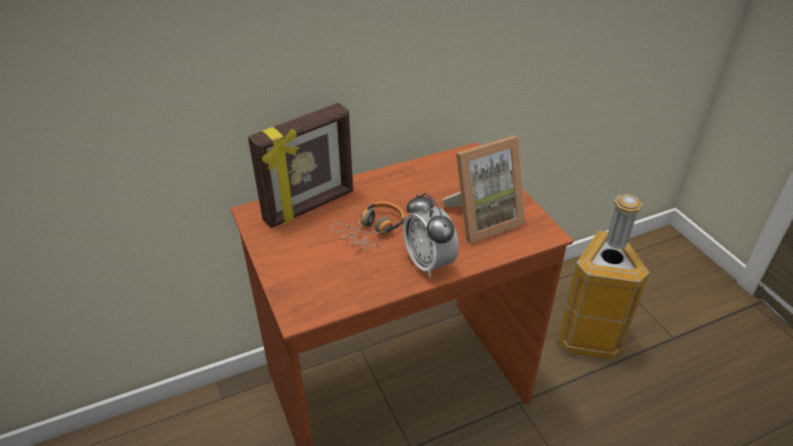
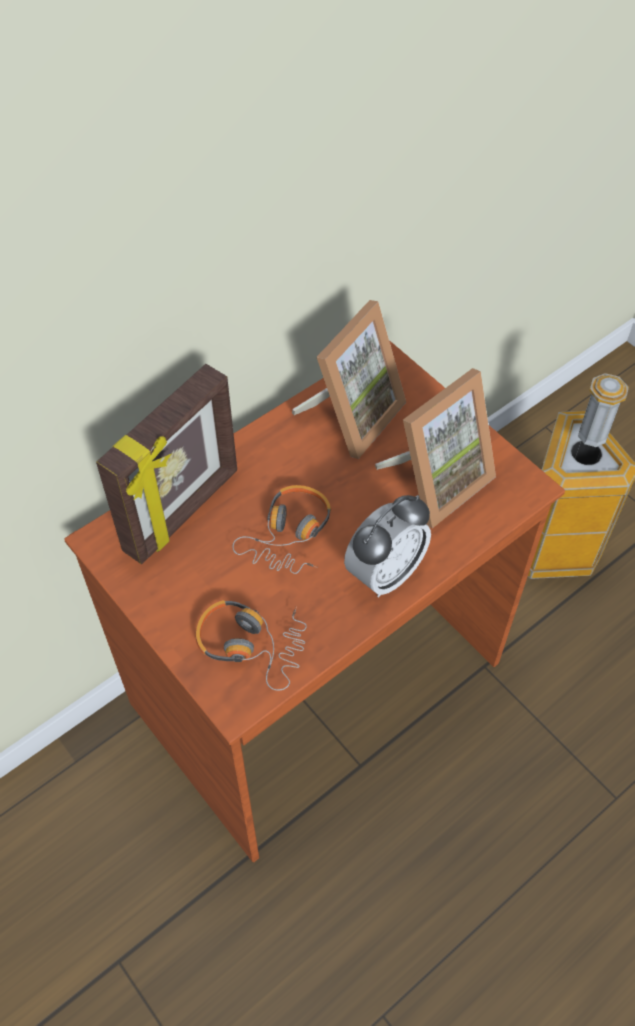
camera: 15 degrees left, 15 degrees up
(322, 285) = (251, 644): none -> headphones
(429, 263) = (385, 573): alarm clock -> alarm clock turned 90 degrees counterclockwise
(438, 176) = (351, 415): none -> picture frame

